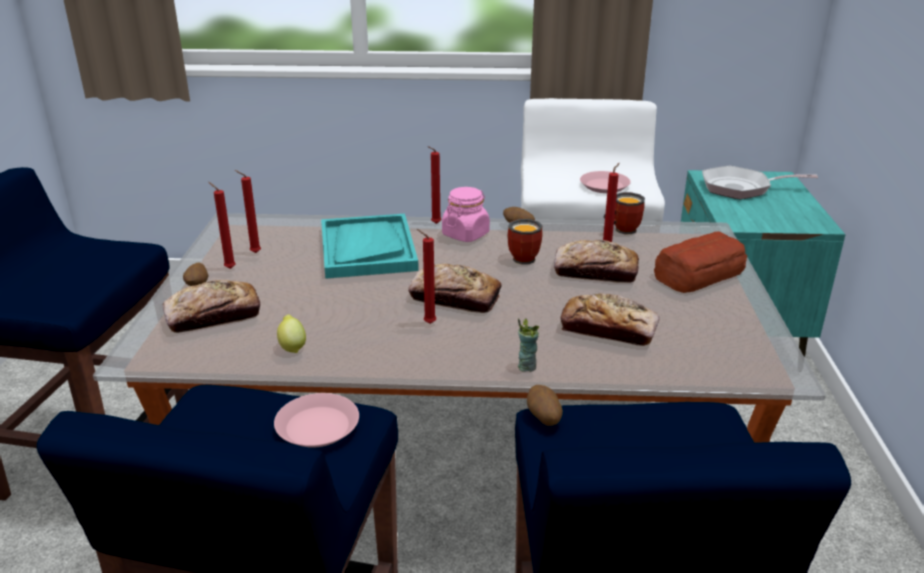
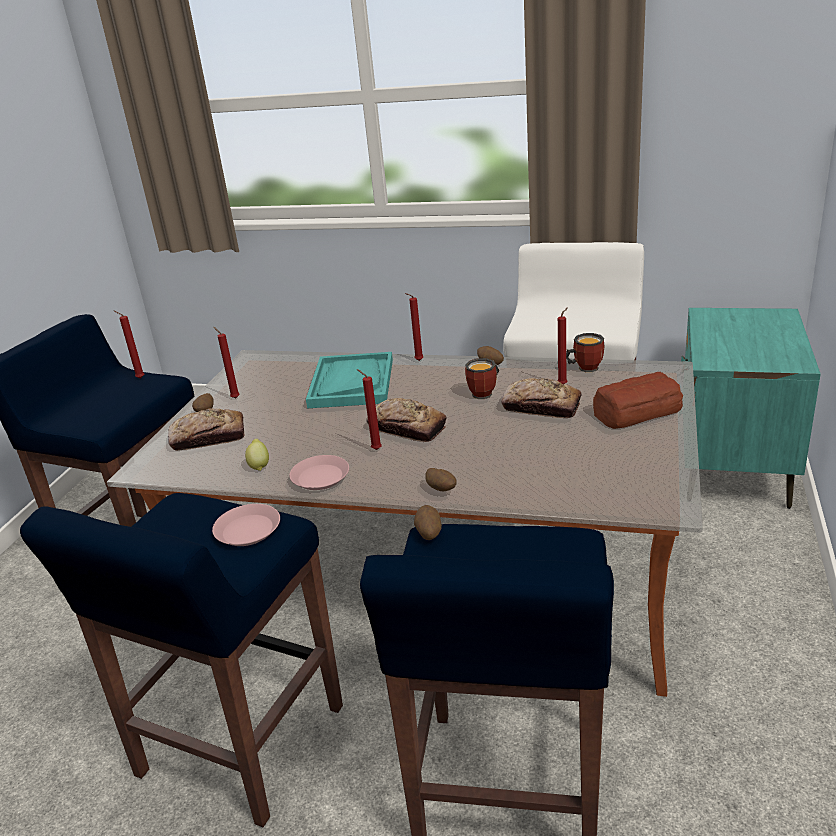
camera: 15 degrees right, 0 degrees up
(253, 253) = (258, 385): red candle -> red candle (139, 378)
(465, 234) = (440, 371): pink jar -> none
(526, 366) = (442, 490): cup -> potato
(604, 186) = (583, 326): pink plate -> pink plate (320, 477)
(608, 329) = (528, 459): bread -> none
(741, 188) = (734, 326): frying pan -> none

